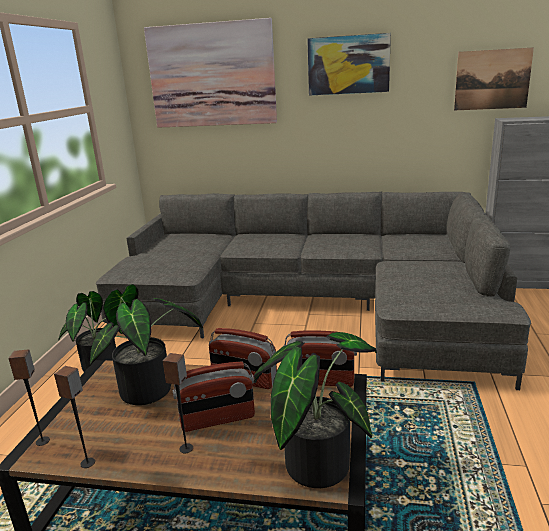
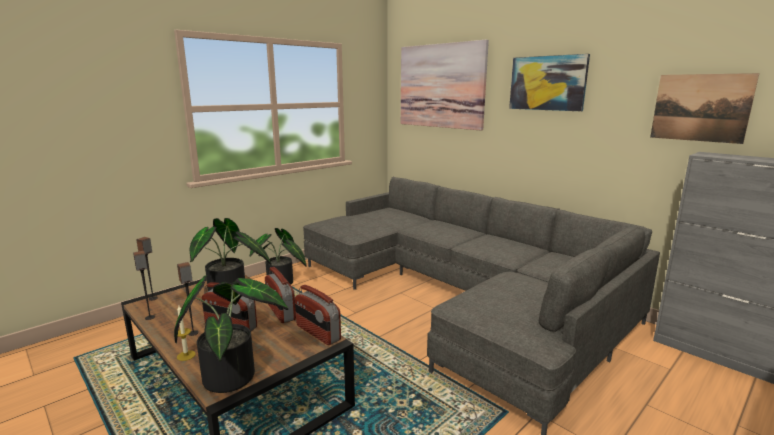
camera: 35 degrees right, 5 degrees down
(226, 473) = (186, 355): none -> candle

